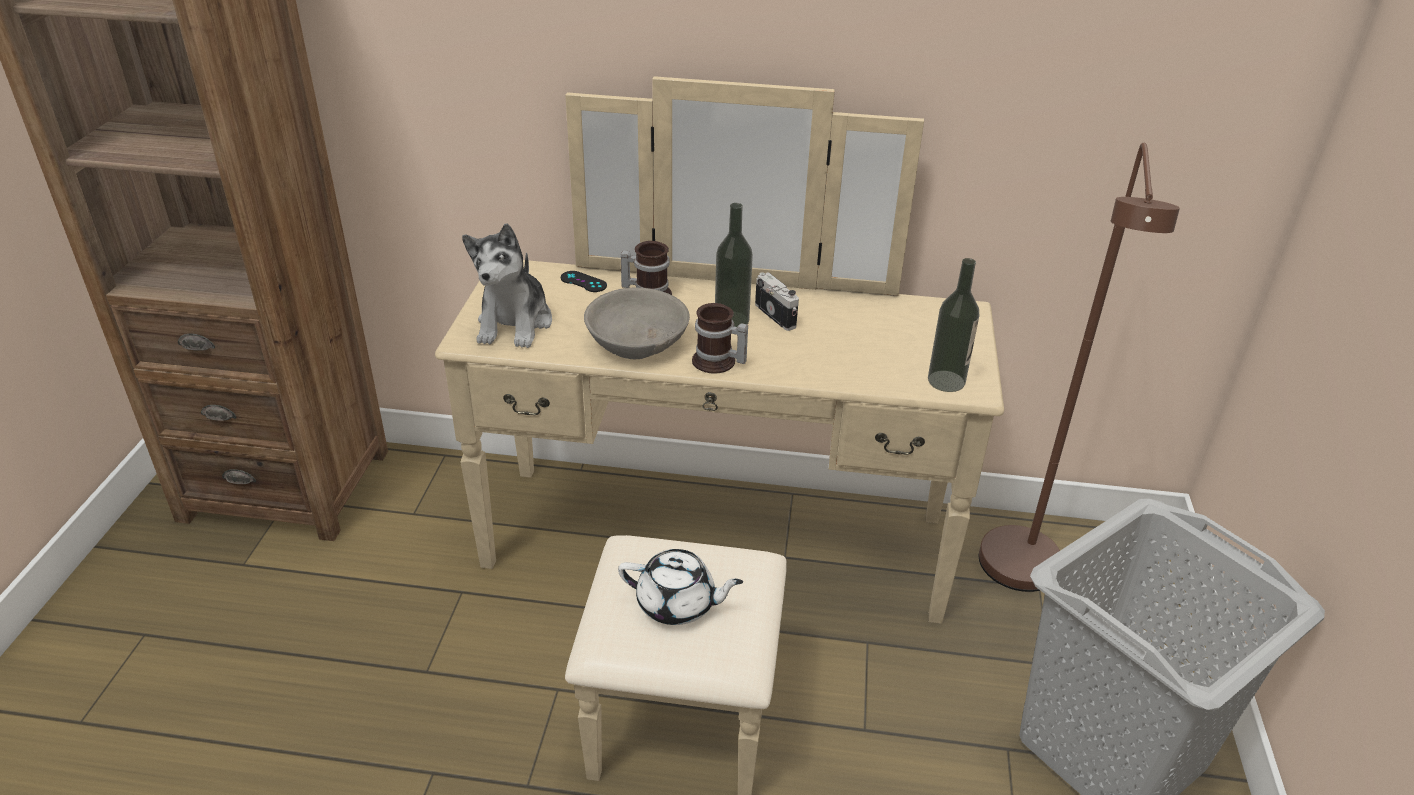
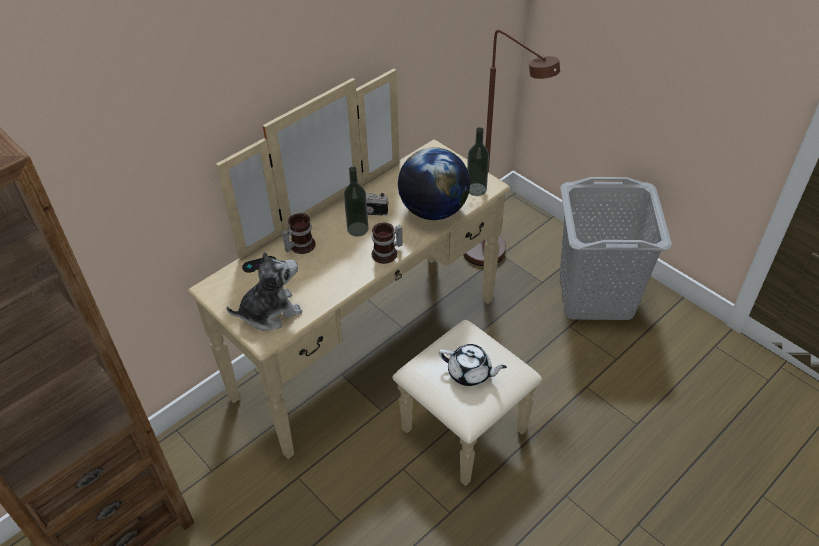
camera: 50 degrees left, 10 degrees up
(515, 324) = (270, 312): plush toy -> plush toy turned 75 degrees counterclockwise
(637, 341) = (338, 272): grey bowl -> none
(677, 604) = (470, 373): white teapot -> white teapot turned 60 degrees clockwise
(849, 363) = (433, 210): none -> globe

